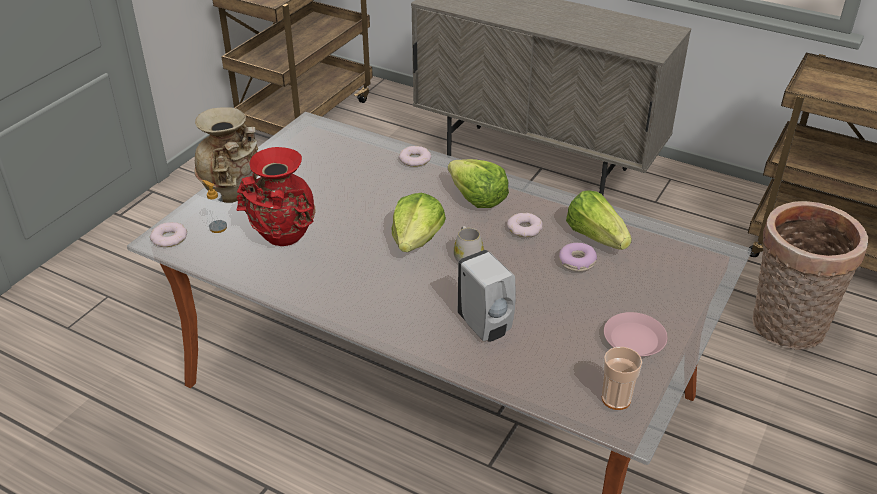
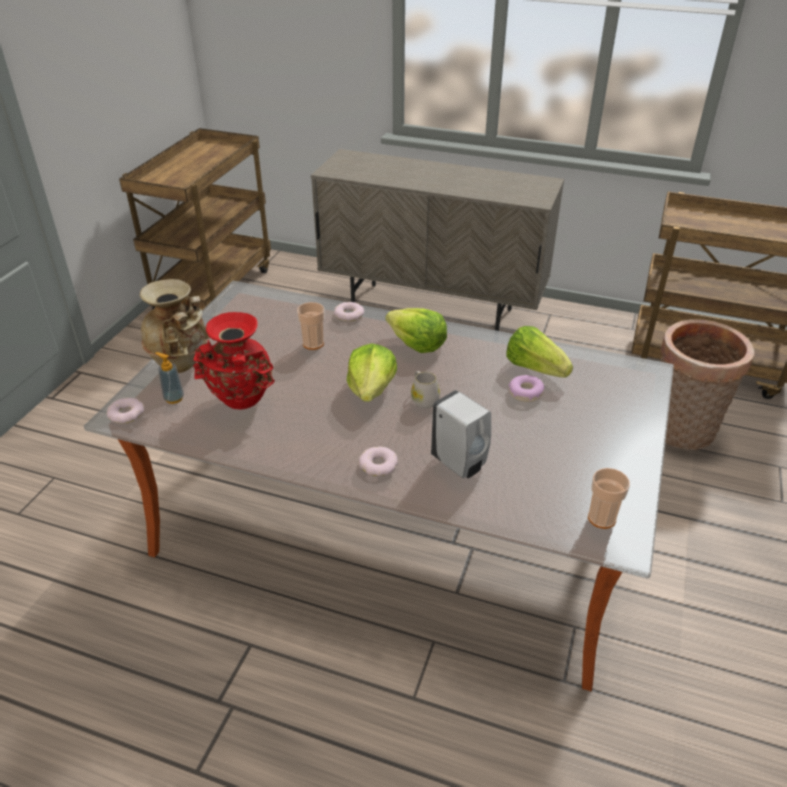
camera: 10 degrees left, 0 degrees up
(370, 186) = (313, 343): none -> cup
(524, 228) = (468, 367): donut -> donut (378, 465)
(634, 339) = (599, 459): pink plate -> none

